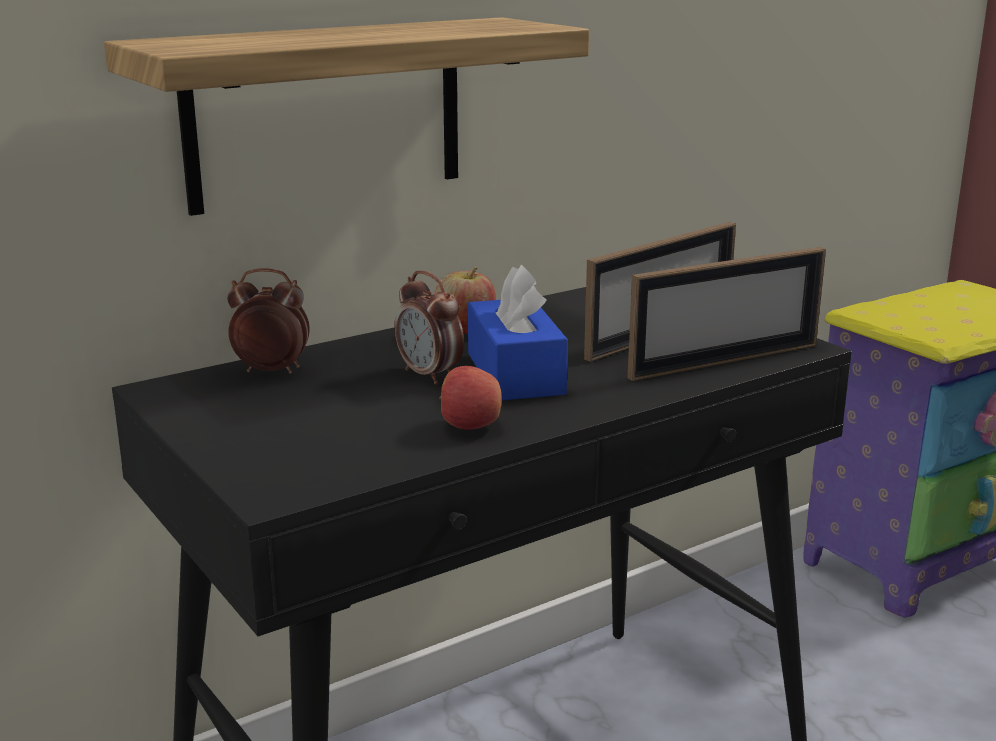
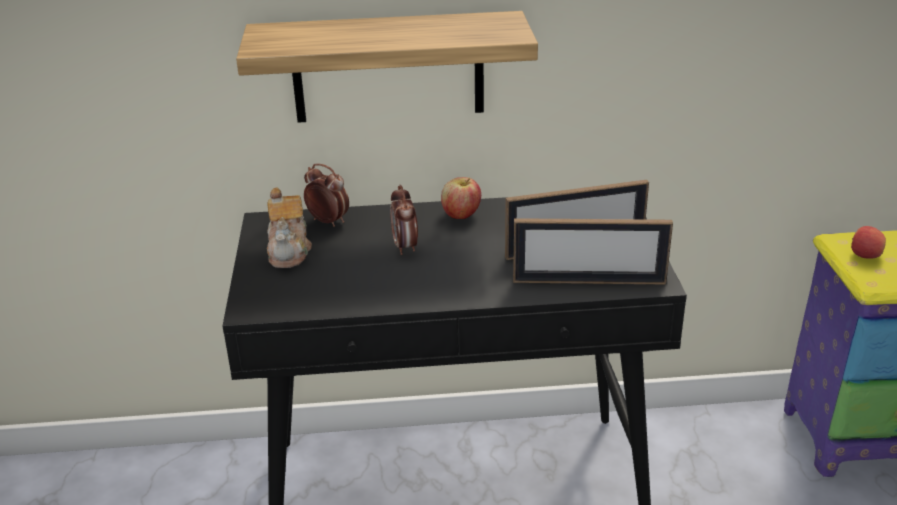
camera: 30 degrees right, 10 degrees up
(251, 414) = (289, 251): none -> teapot
(470, 426) = (386, 291): apple -> apple (865, 256)
(515, 373) = (452, 258): blue tissue box -> none

